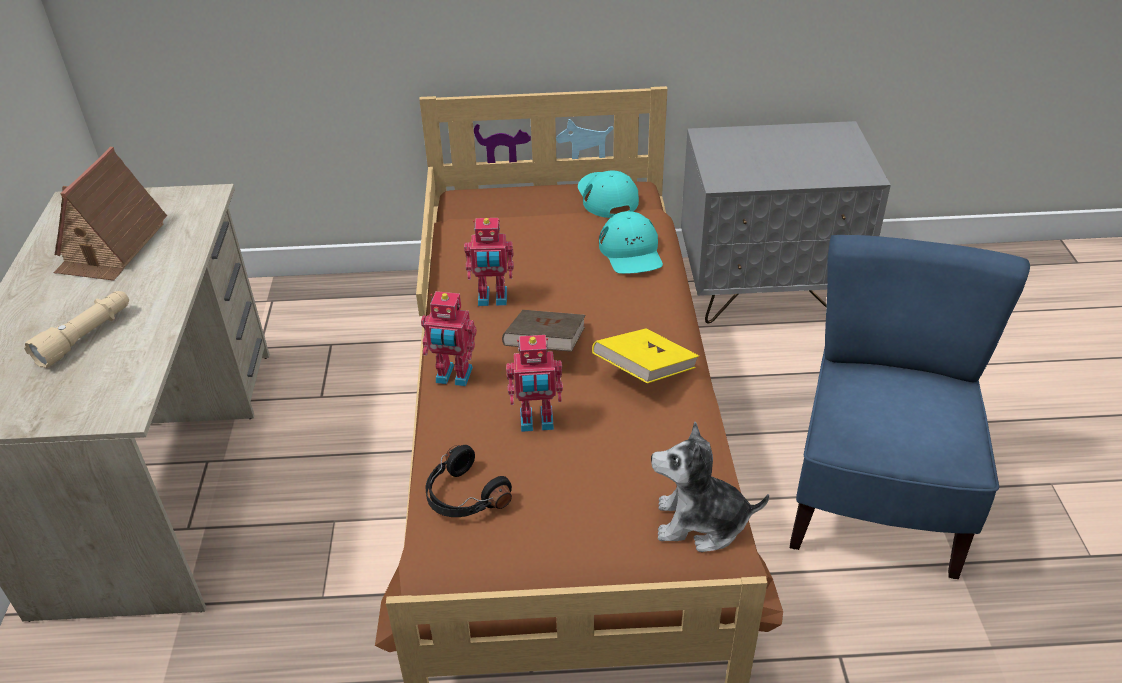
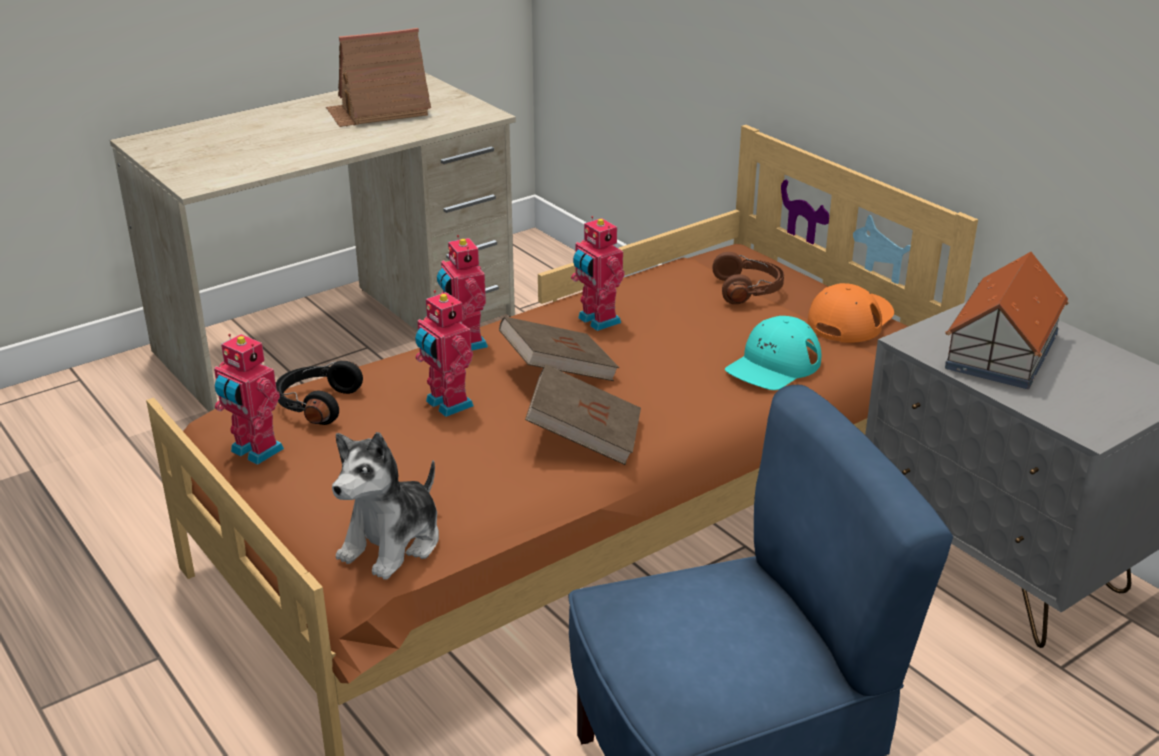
camera: 55 degrees right, 10 degrees down
(86, 337) = (266, 144): beige flashlight -> none
(504, 561) = (254, 451): none -> toy robot
(525, 216) = (748, 290): none -> brown headphones
(607, 197) = (850, 320): turquoise cap -> orange cap
(644, 372) = (584, 438): yellow book -> brown book
(700, 523) = (393, 543): plush toy -> plush toy turned 120 degrees counterclockwise
(760, 159) = (1003, 350): none -> toy house

